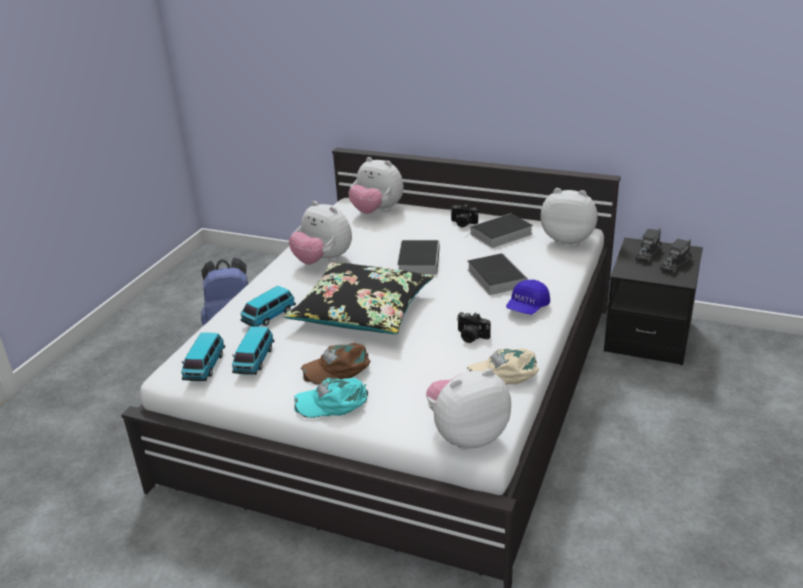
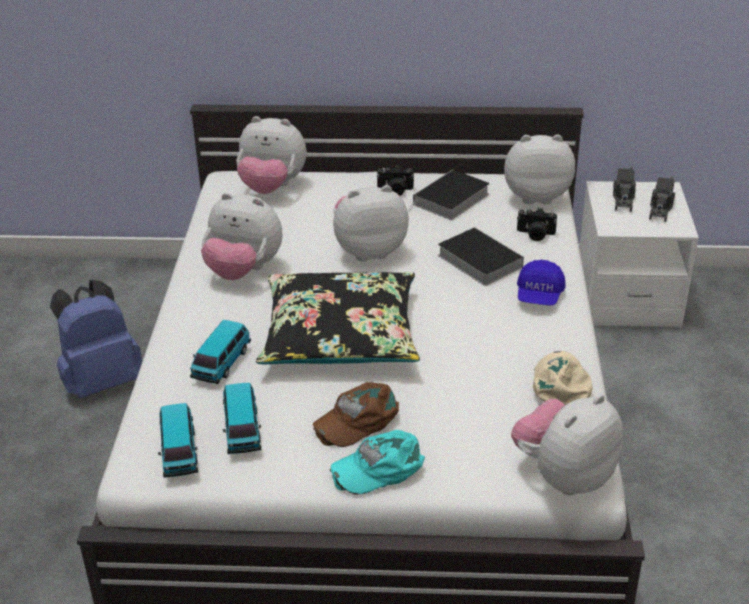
camera: 20 degrees left, 5 degrees up
(418, 260) = (369, 251): book -> plush toy
(471, 336) = (495, 346): camera -> camera (535, 235)
(504, 372) = (561, 386): beige cap -> beige cap turned 120 degrees clockwise
(648, 336) = (627, 298): black nightstand -> white nightstand

